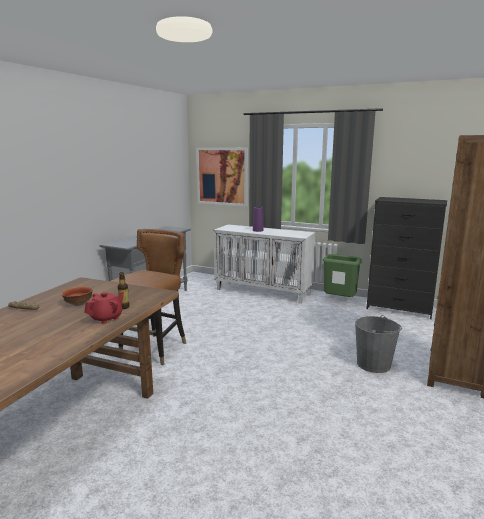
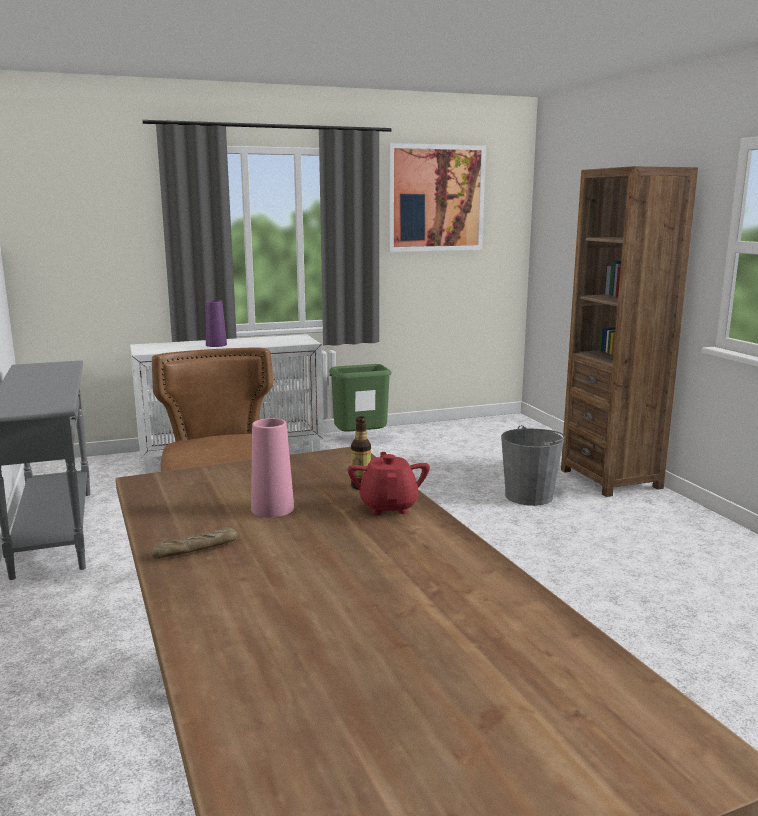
camera: 45 degrees left, 0 degrees up
(78, 304) = (272, 508): bowl -> pink vase
(222, 176) = (92, 248): picture -> picture (435, 198)
(400, 308) = (441, 428): black dresser -> none

